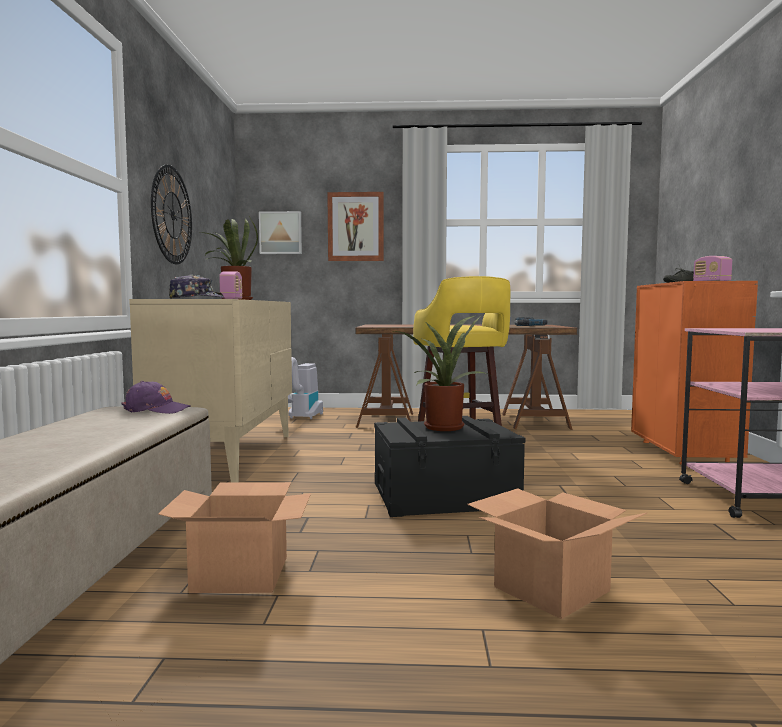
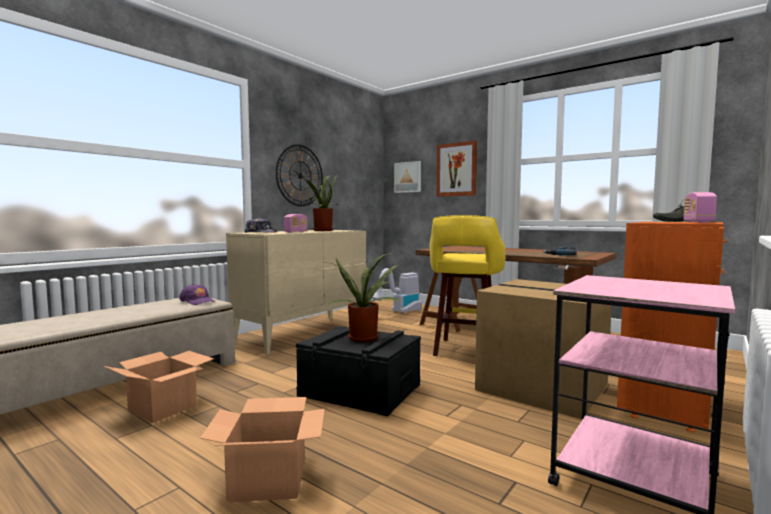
camera: 35 degrees right, 0 degrees up
(584, 458) = (540, 387): none -> cardboard box

